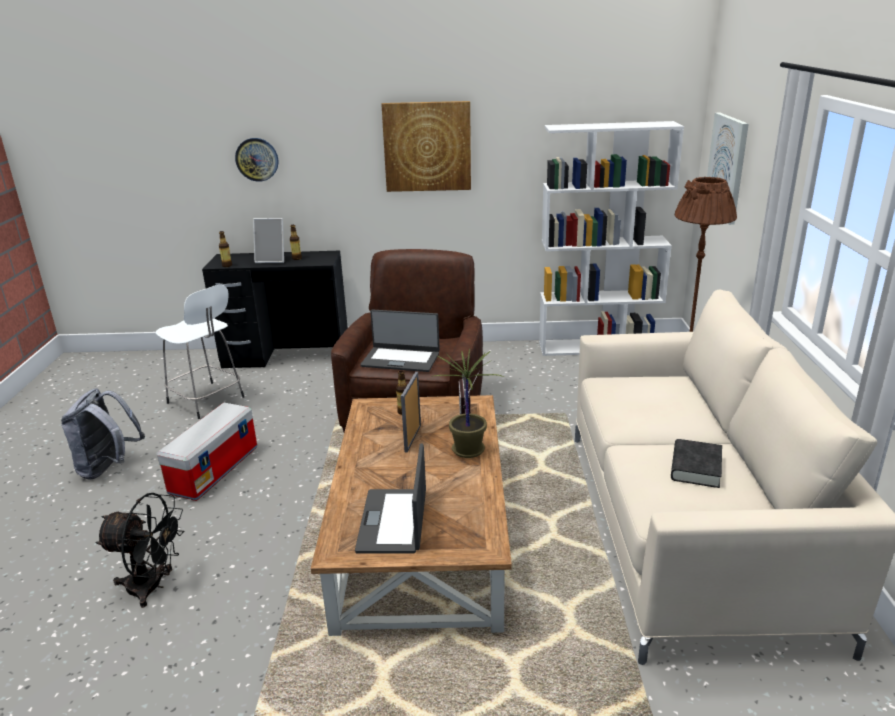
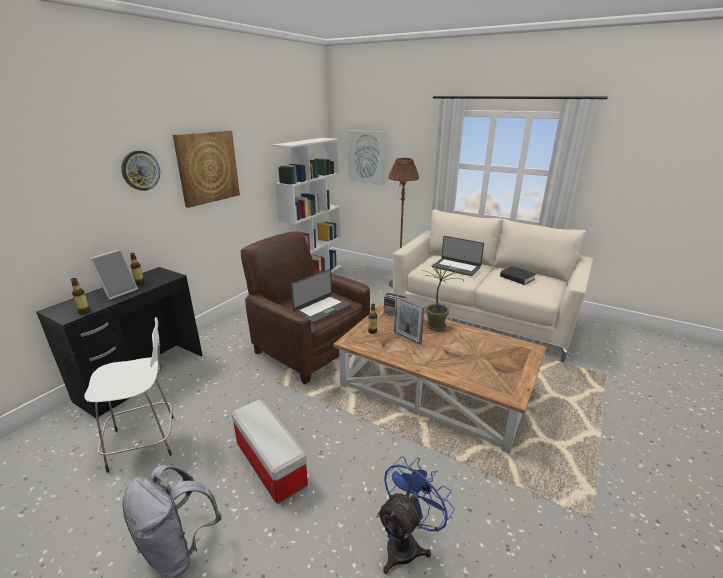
camera: 60 degrees left, 0 degrees up
(153, 587) = (407, 543): black fan -> blue fan
(257, 159) = (66, 200): wall clock -> wall clock (140, 170)
(394, 521) = (492, 368): laptop -> laptop (456, 267)

